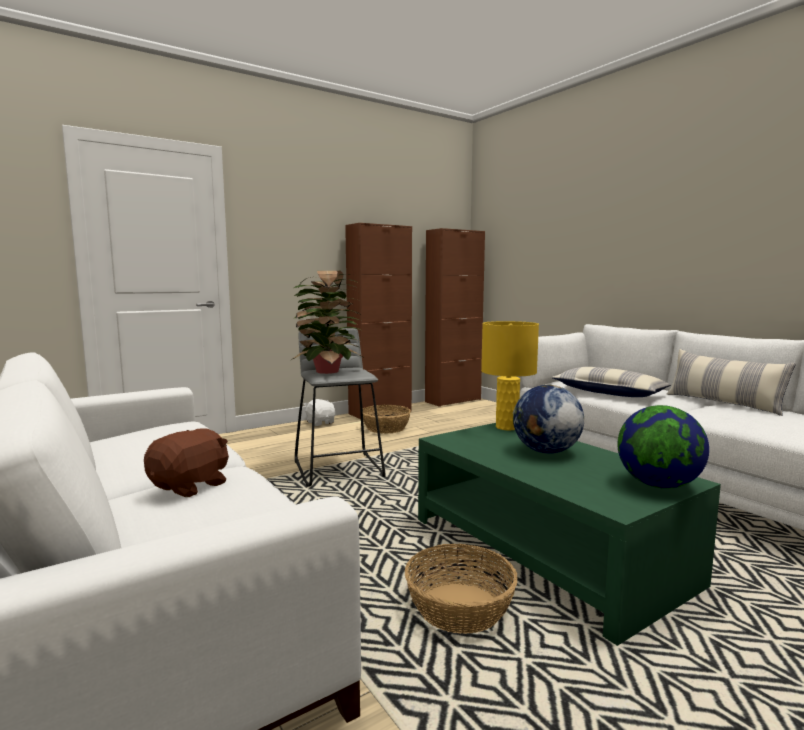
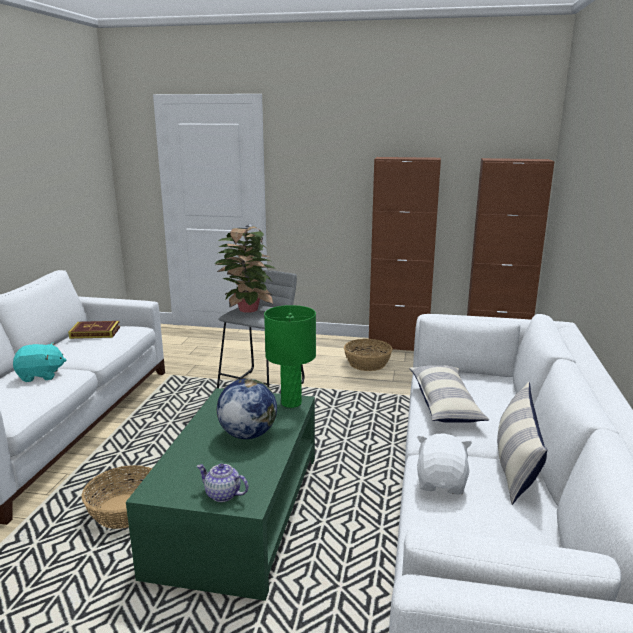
camera: 45 degrees right, 10 degrees up
(139, 437) = (95, 332): none -> book
(191, 486) = (40, 375): brown plush toy -> turquoise plush toy
(320, 422) = (333, 341): white plush toy -> white plush toy (442, 482)
(507, 427) = (291, 403): yellow table lamp -> green table lamp
(658, 485) = (222, 494): globe -> teapot

